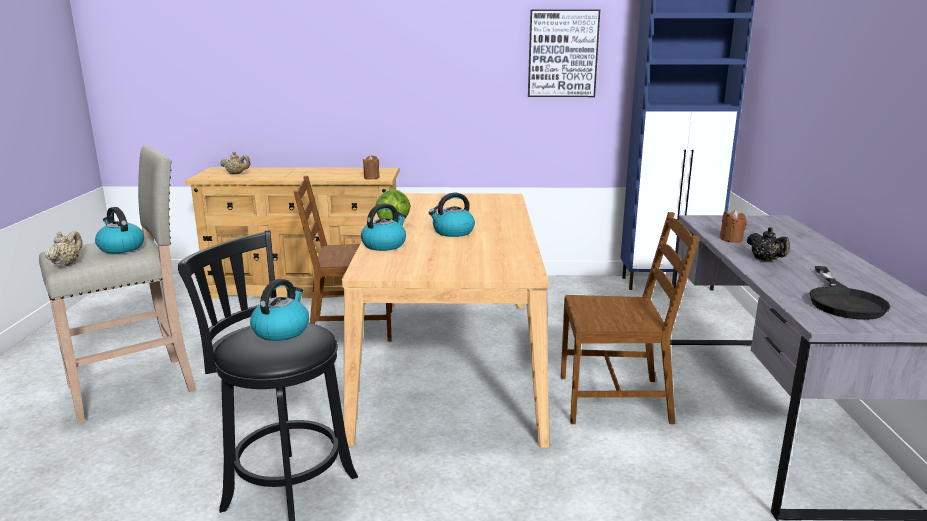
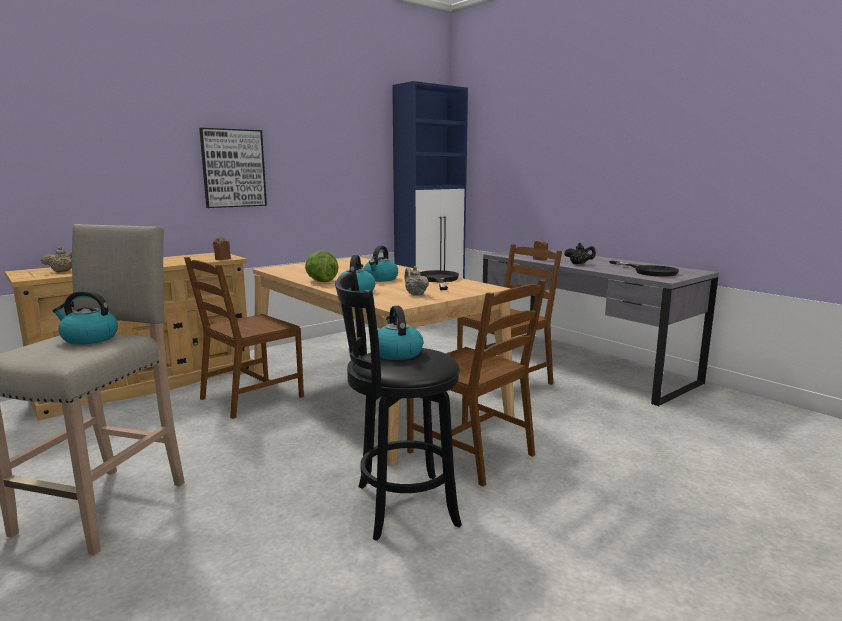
camera: 40 degrees left, 5 degrees down
(66, 264) = (64, 359): beige teapot -> beige teapot (415, 294)
(432, 469) = (472, 453): none -> brown chair
(503, 247) = (438, 280): none -> black frying pan
(562, 53) = (344, 148): picture -> picture (233, 168)

